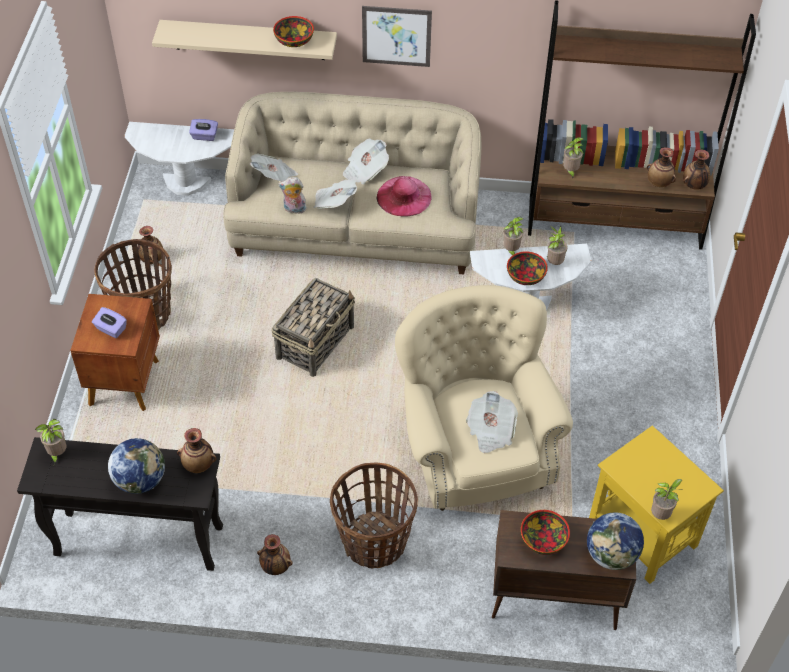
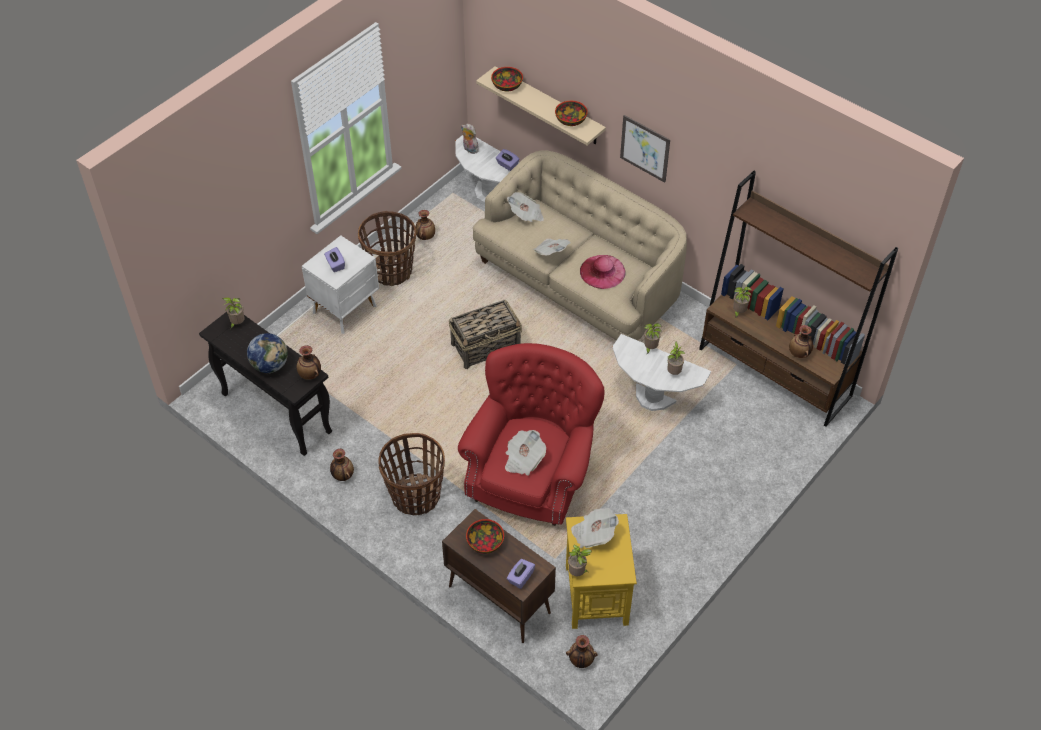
camera: 35 degrees right, 0 degrees up
(126, 382) = (346, 309): brown nightstand -> white nightstand
(294, 209) = (520, 244): plush toy -> plush toy (469, 149)
(365, 170) = (592, 240): newspaper -> newspaper (593, 534)
(475, 449) = (531, 475): beige armchair -> red armchair
(525, 276) = (645, 371): bowl -> bowl (507, 85)
(611, 555) = (520, 577): globe -> purple tissue box
(694, 186) = (825, 369): vase -> vase (581, 660)

